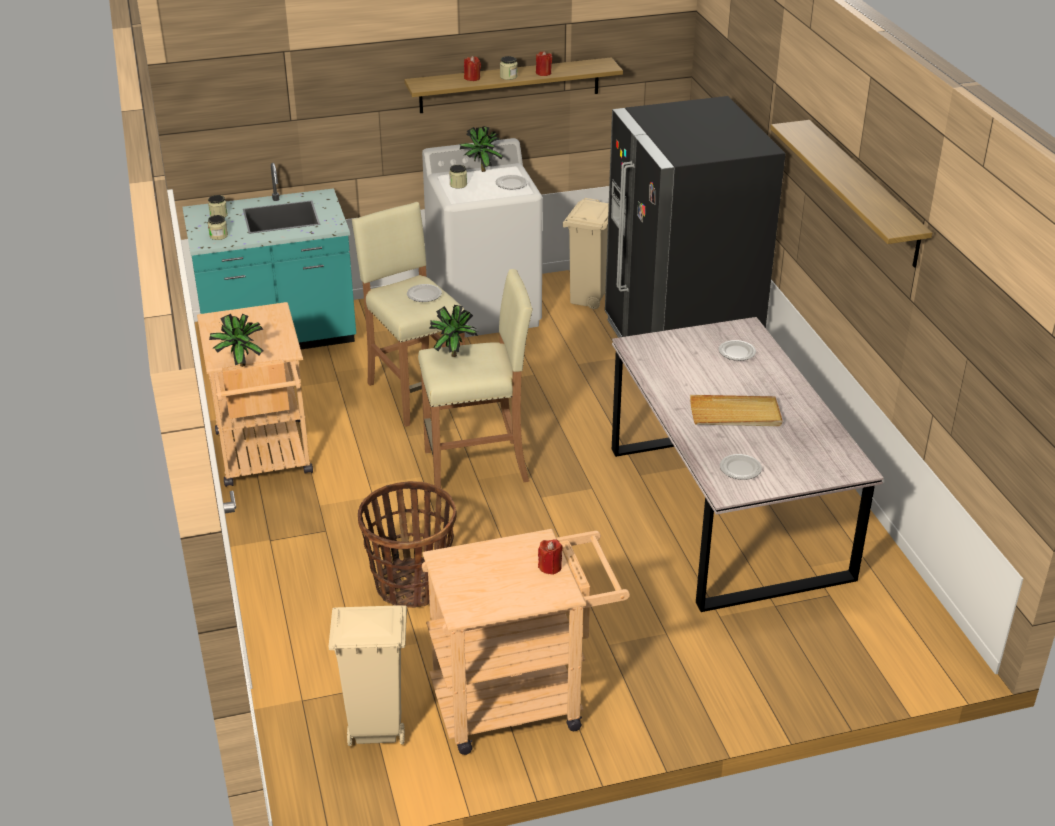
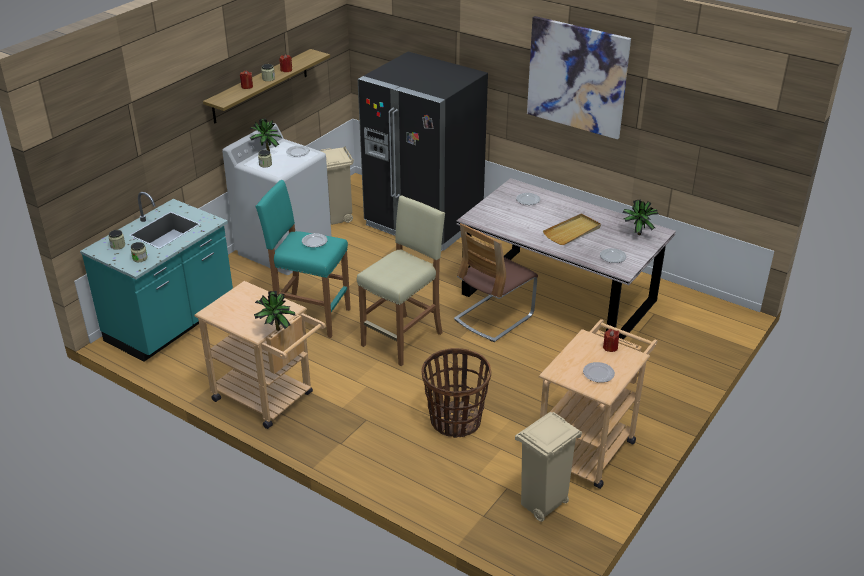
camera: 40 degrees left, 0 degrees up
(415, 394) = (310, 316): beige stool -> turquoise stool
(454, 354) = (383, 267): potted plant -> potted plant (637, 233)
(489, 588) = (598, 374): none -> plate
(612, 494) = (494, 317): none -> chair
(863, 192) = (577, 77): shelf -> picture

